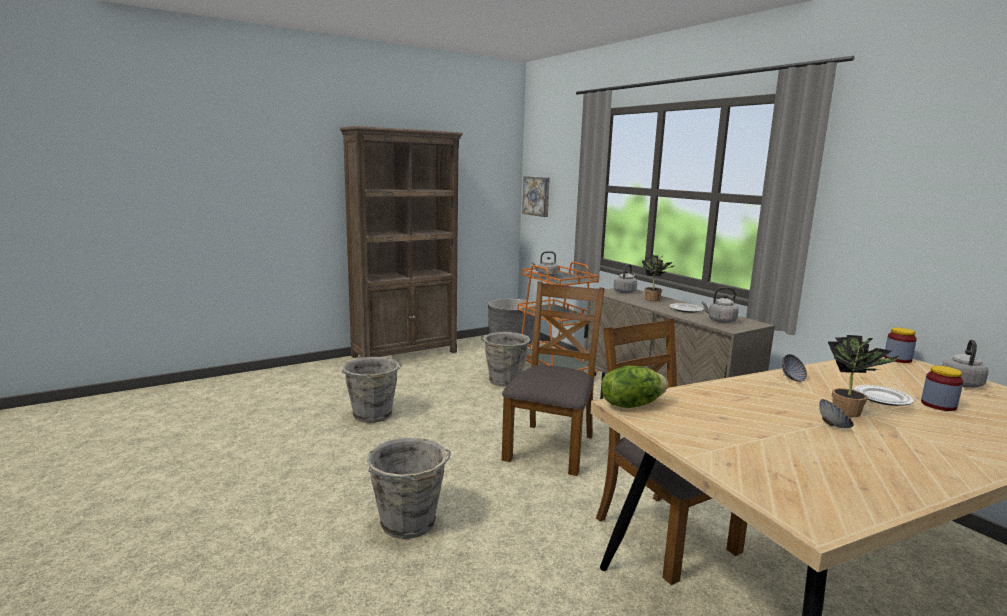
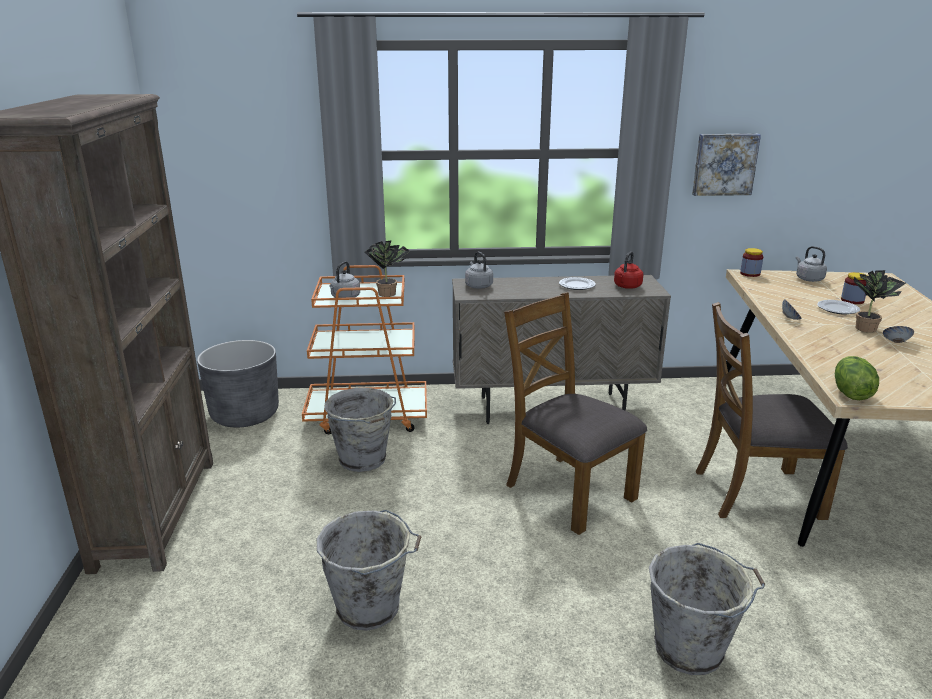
camera: 60 degrees left, 10 degrees up
(537, 196) = (204, 177): picture -> picture (724, 164)
(654, 299) = (525, 284): potted plant -> potted plant (389, 293)
(720, 321) = (627, 287): grey kettle -> red kettle

